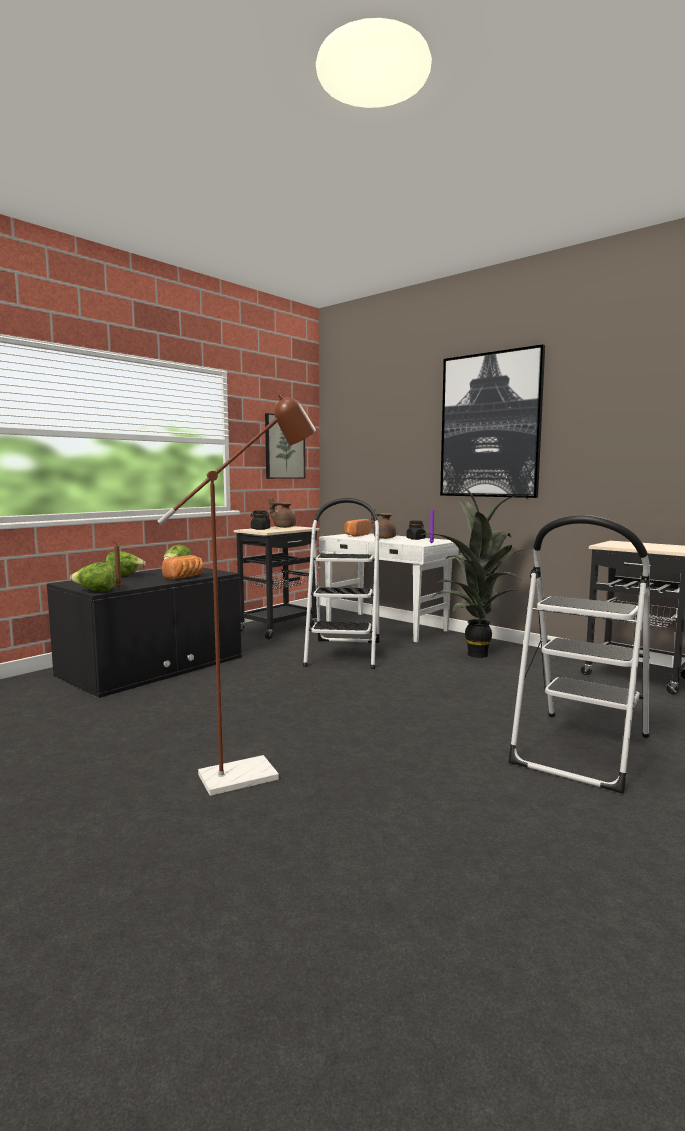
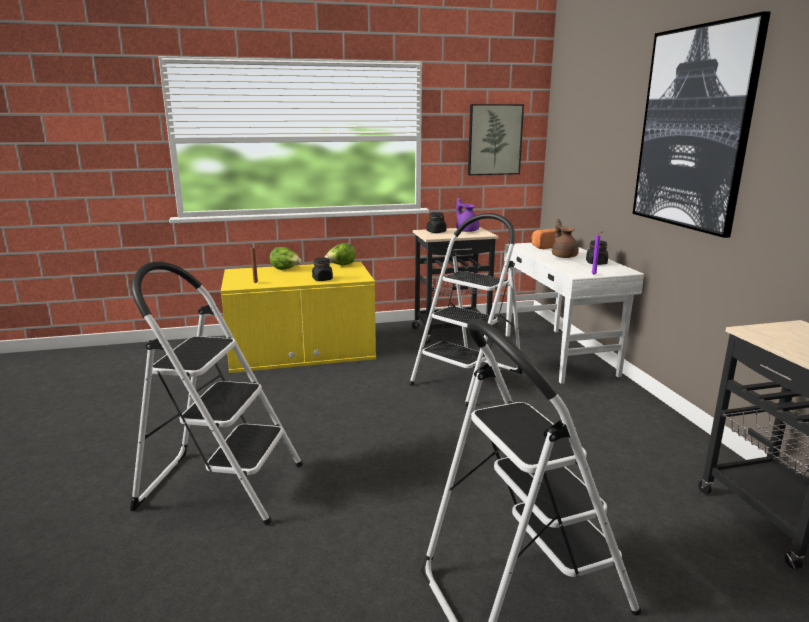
camera: 35 degrees right, 10 degrees up
(96, 591) = (231, 286): lettuce -> none
(152, 665) = (302, 350): black cabinet -> yellow cabinet
(185, 577) = (322, 279): bread -> black jar
(252, 773) = (217, 485): brown floor lamp -> step ladder
(283, 527) = (466, 230): brown teapot -> purple teapot
(474, 653) = (606, 417): potted plant -> none

